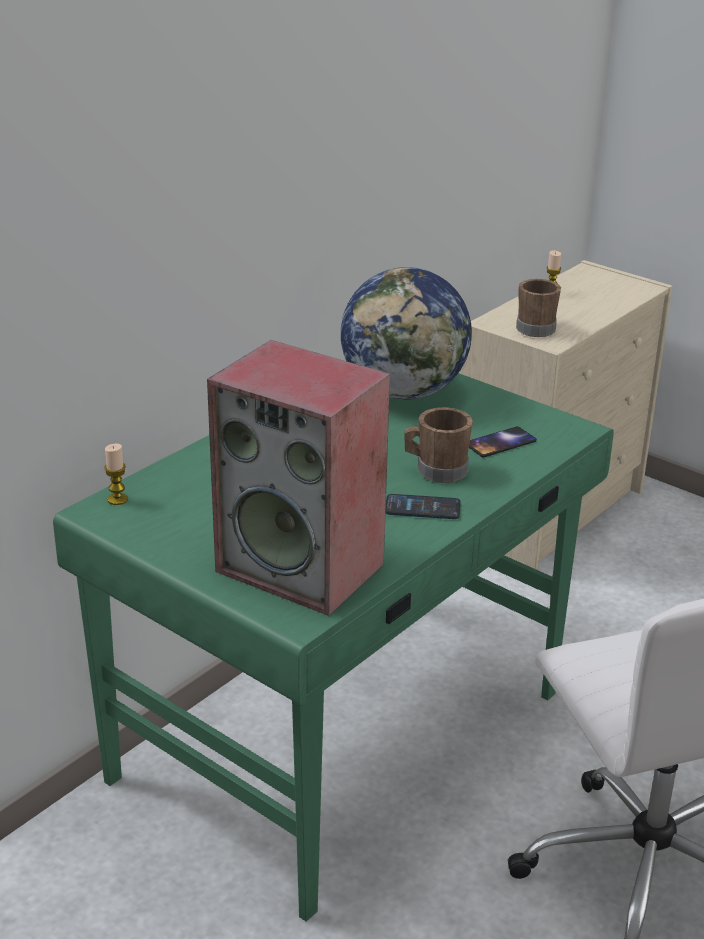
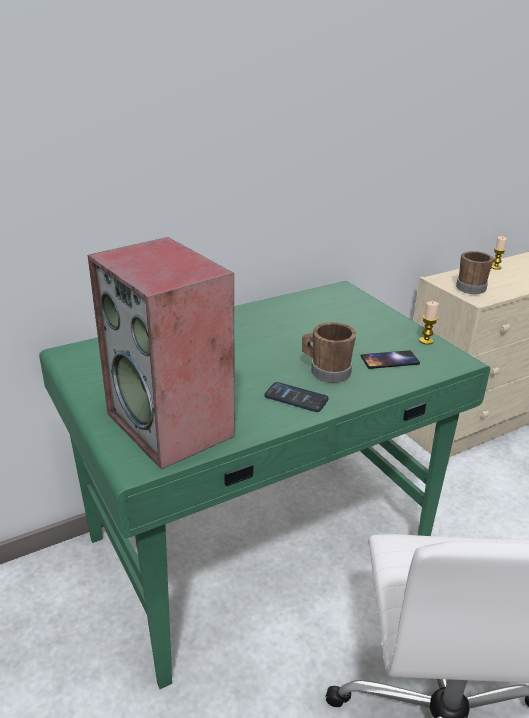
camera: 20 degrees right, 0 degrees up
(117, 499) = (87, 348): candle -> candle (426, 341)
(404, 392) = (340, 312): globe -> none

